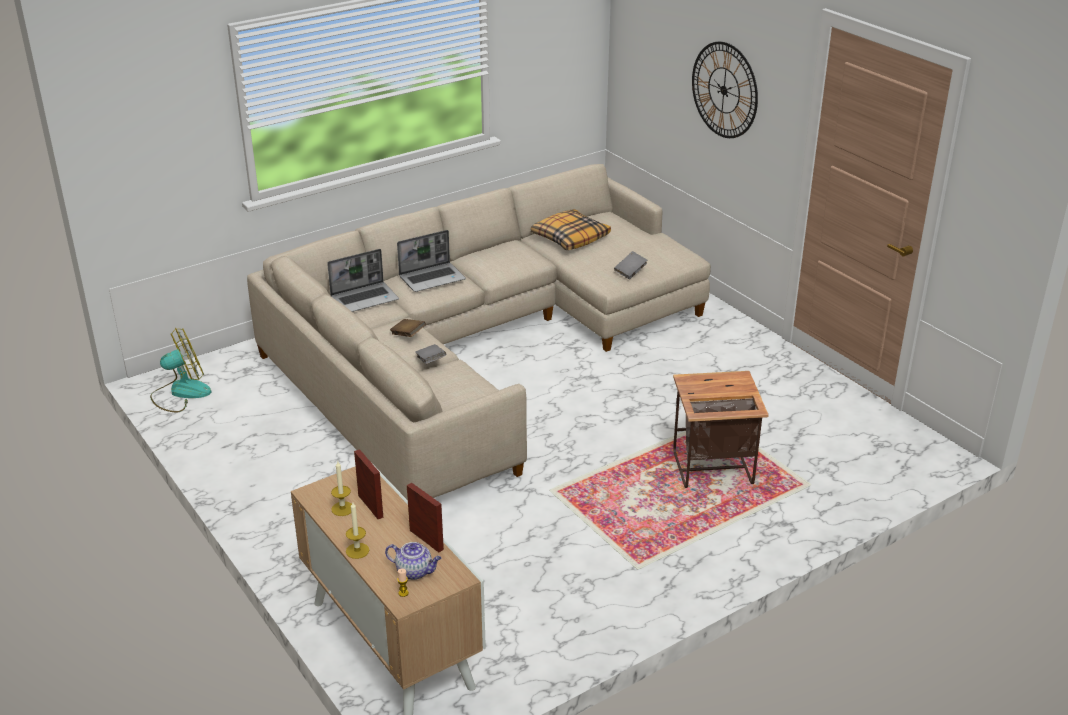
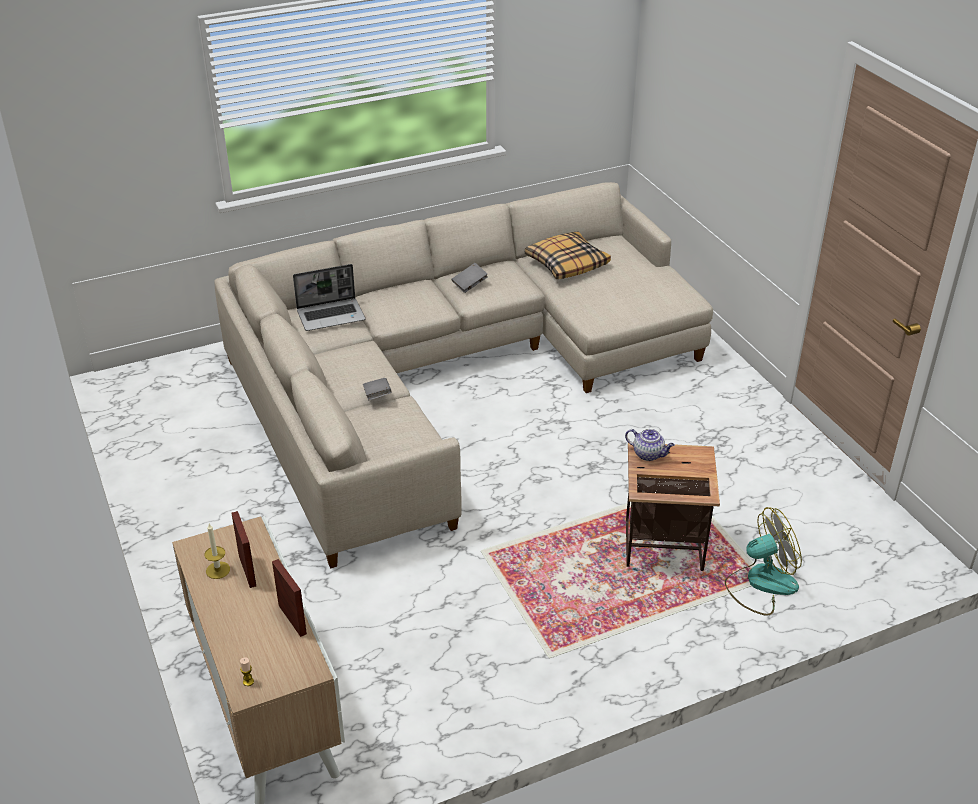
camera: 10 degrees right, 5 degrees up
(180, 393) = (140, 394): fan -> fan (760, 584)
(357, 550) = (217, 623): candle -> none
(408, 335) = (362, 363): brown book -> none
(415, 571) = (268, 657): teapot -> teapot (649, 454)
(432, 278) = (408, 298): laptop -> none
(630, 272) = (620, 310): grey book -> grey book (469, 285)
(724, 90) = (744, 118): wall clock -> none

